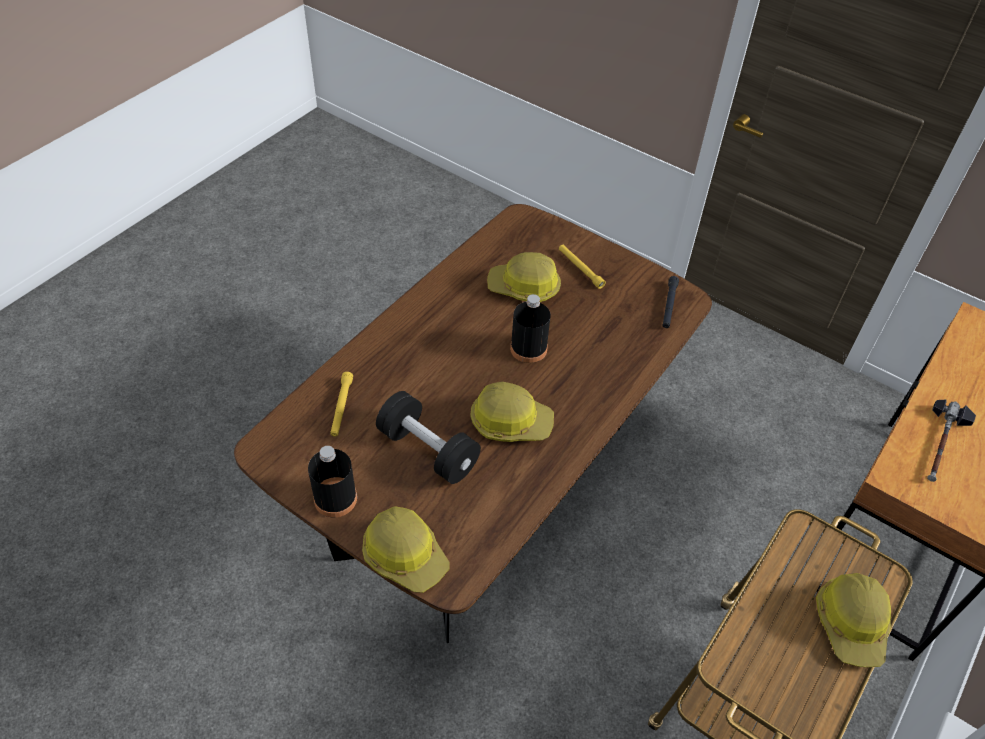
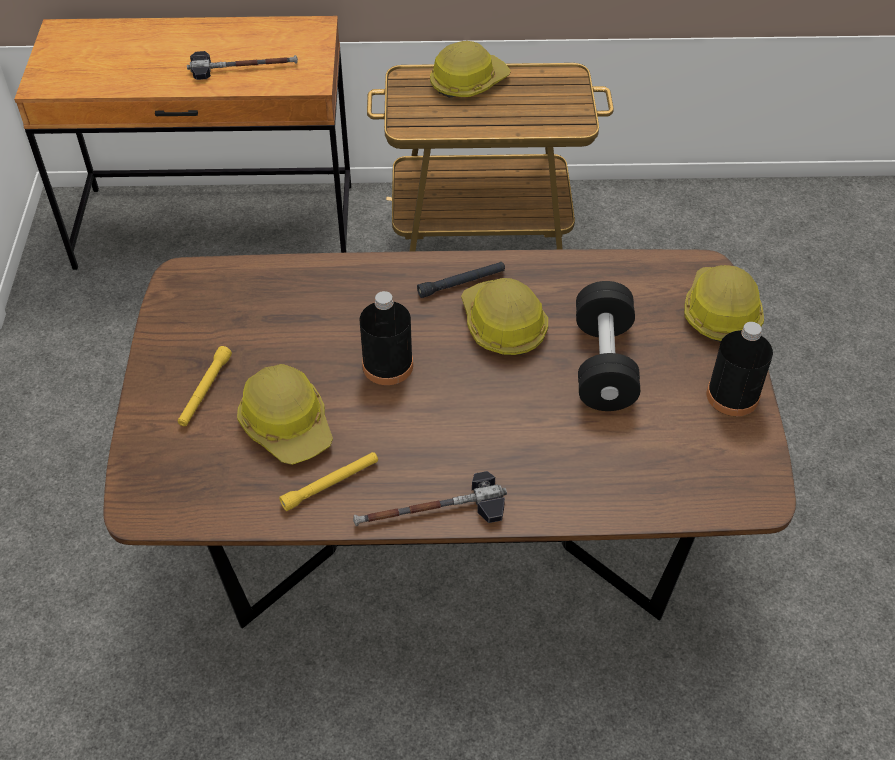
camera: 125 degrees left, 0 degrees up
(341, 407) = (635, 470): yellow flashlight -> yellow flashlight (330, 484)
(409, 308) = (431, 513): none -> hammer
(669, 306) = (207, 288): black flashlight -> black flashlight (461, 283)

